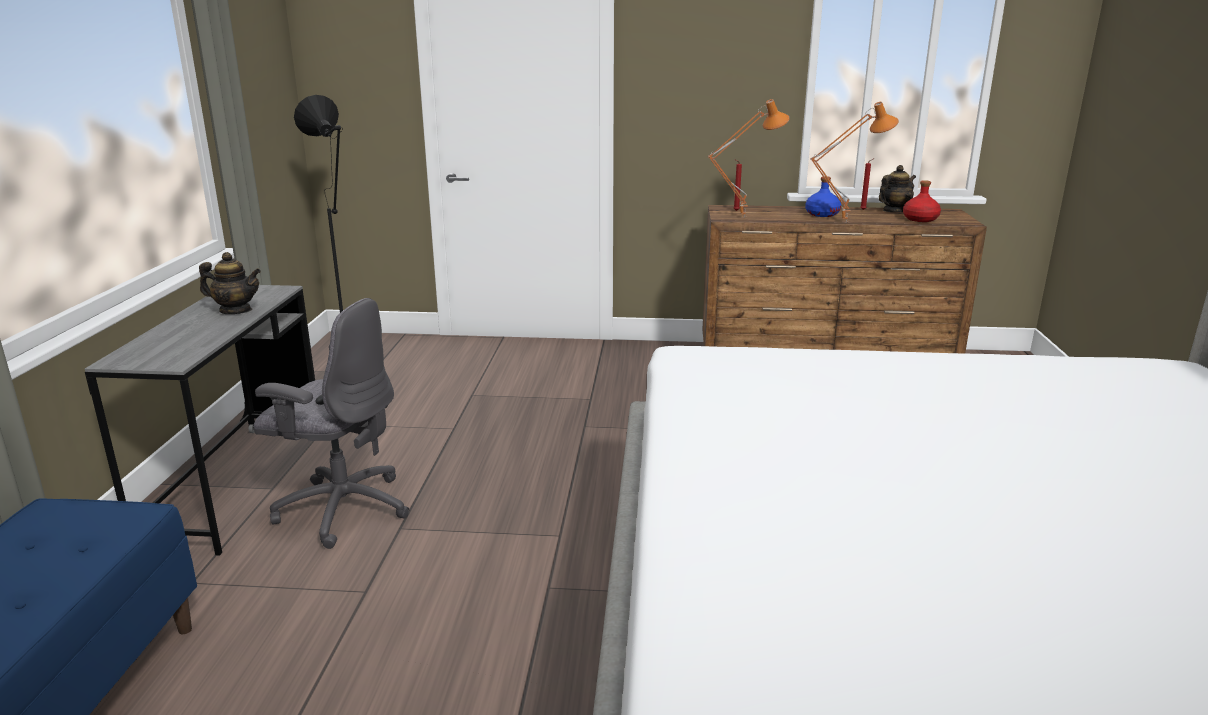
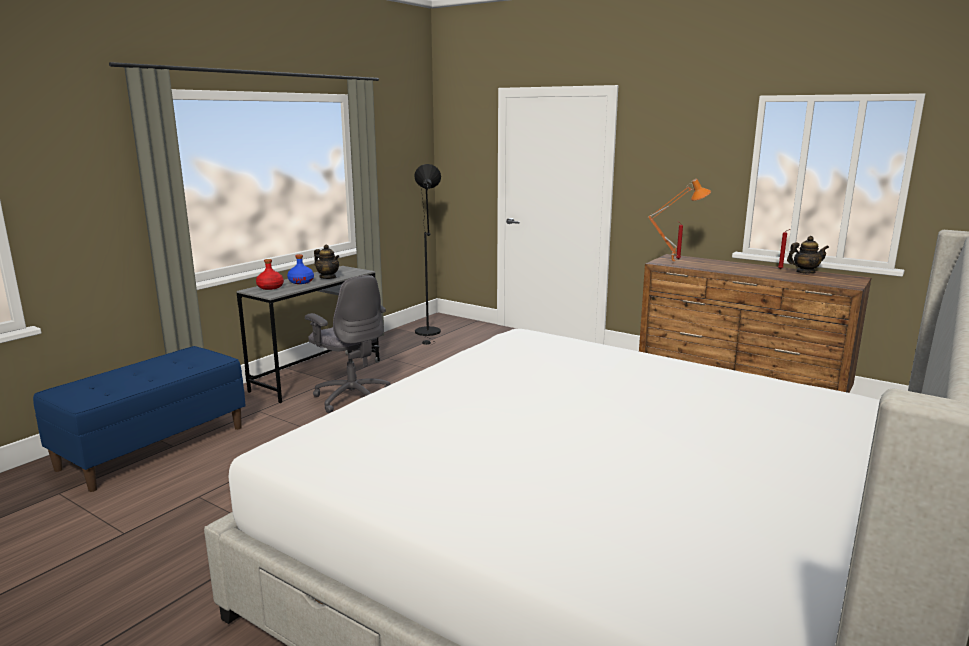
camera: 30 degrees right, 5 degrees down
(821, 214) = (739, 268): blue bottle -> blue bottle (301, 282)
(844, 221) = (745, 274): orange table lamp -> none
(919, 219) = (813, 279): red bottle -> red bottle (270, 287)

